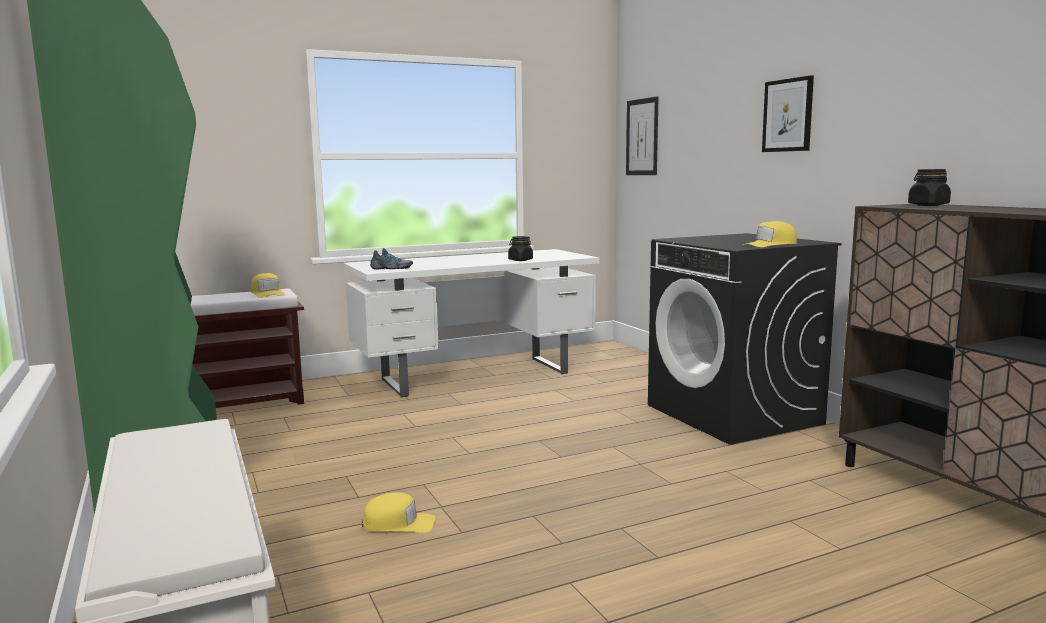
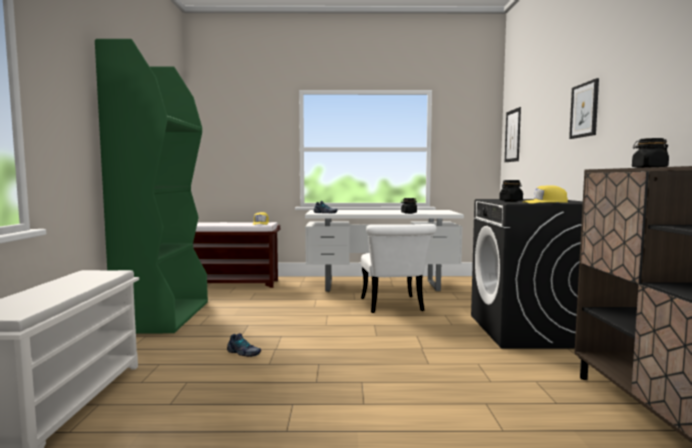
camera: 25 degrees right, 5 degrees down
(399, 524) = (243, 353): yellow cap -> shoe
(533, 407) = (394, 306): none -> white chair
(718, 243) = (511, 201): none -> black jar

